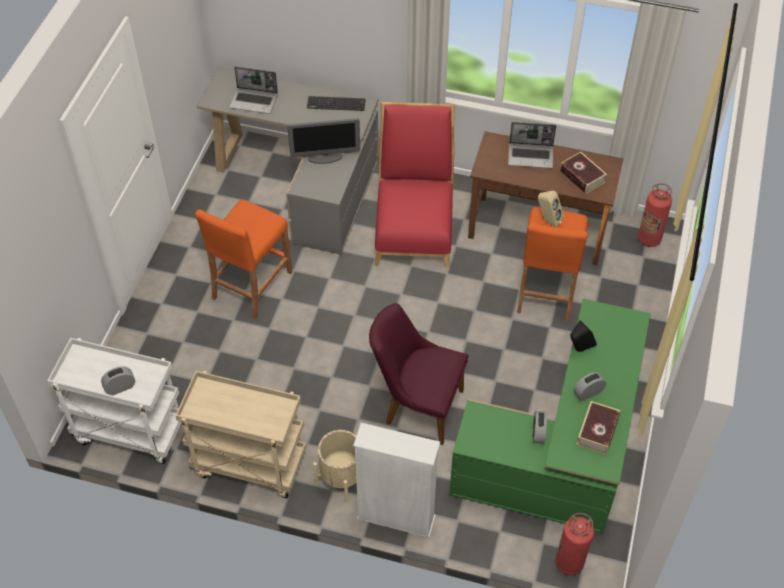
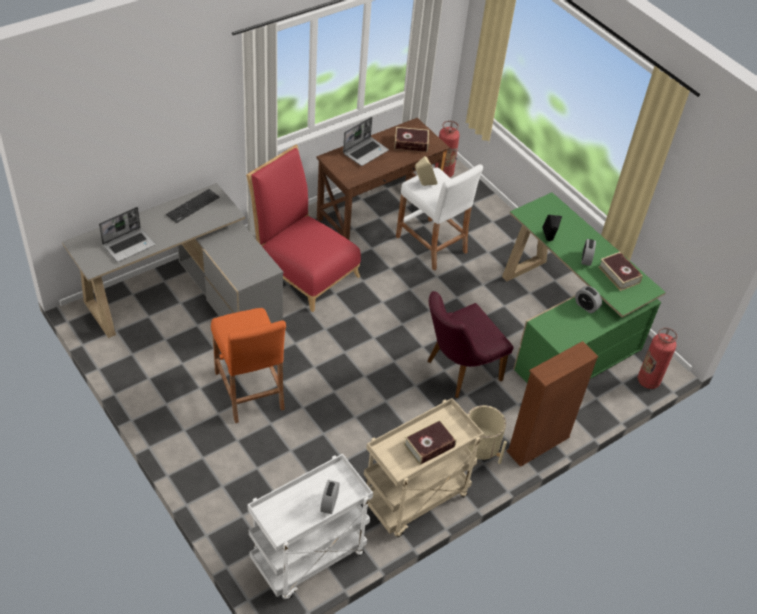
camera: 55 degrees left, 5 degrees down
(238, 414) = (429, 446): none -> book
(325, 157) = (228, 249): monitor -> none
(396, 518) = (538, 444): white bookcase -> brown bookcase
(546, 290) = (431, 244): orange stool -> white stool

